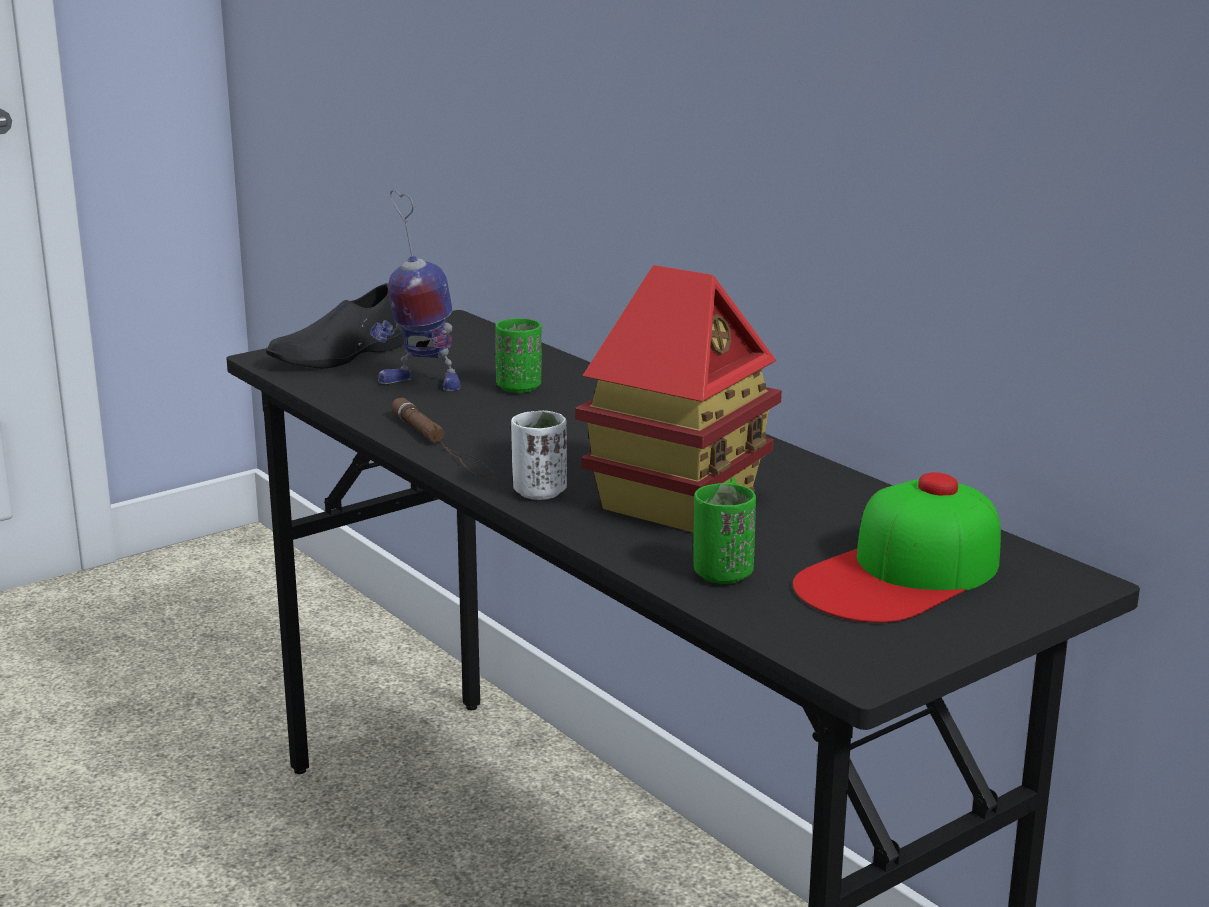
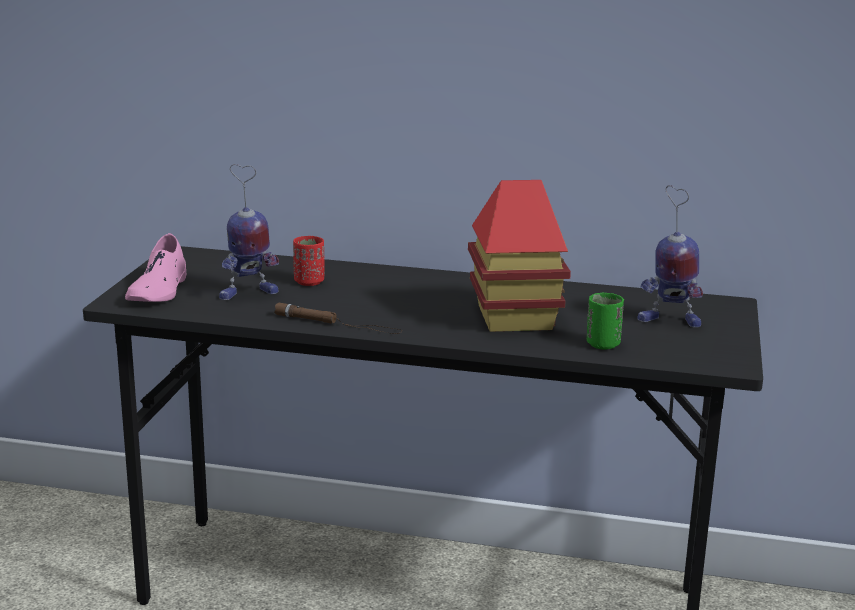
camera: 40 degrees left, 0 degrees up
(340, 355) = (159, 290): black shoe -> pink shoe
(519, 387) = (309, 282): green cup -> red cup
(539, 492) = (442, 333): white cup -> none
(901, 574) = (668, 321): cap -> toy robot

